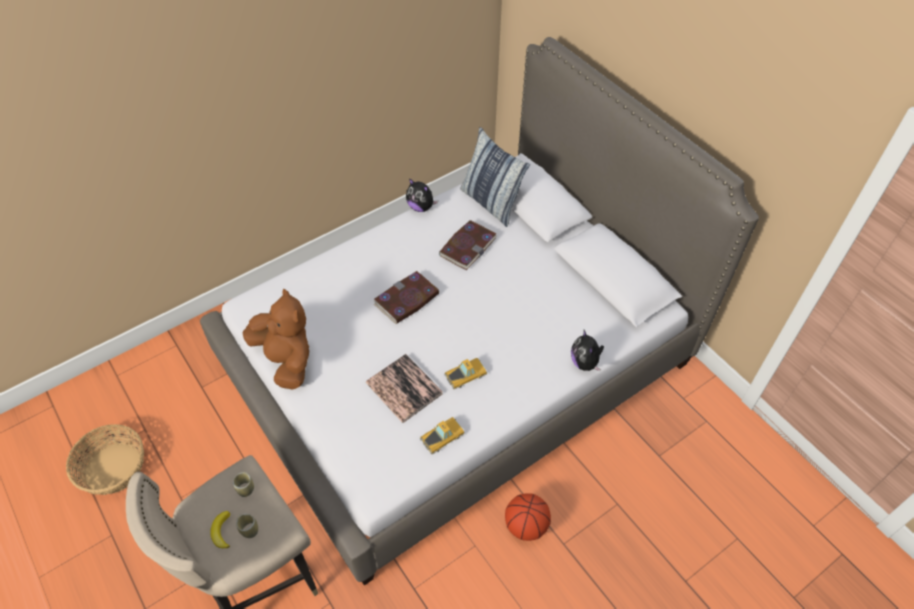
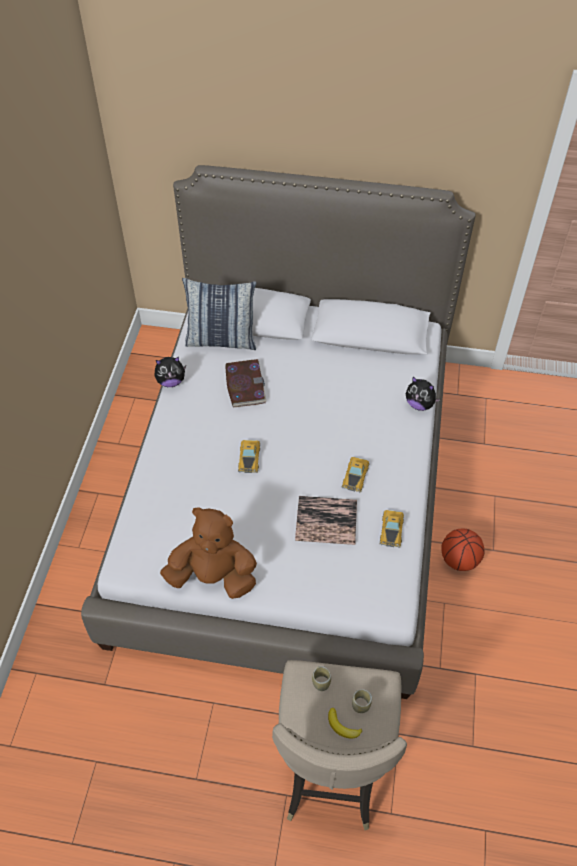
camera: 45 degrees left, 0 degrees up
(113, 468) = (107, 815): basket -> none
(406, 299) = (249, 457): book -> toy car

